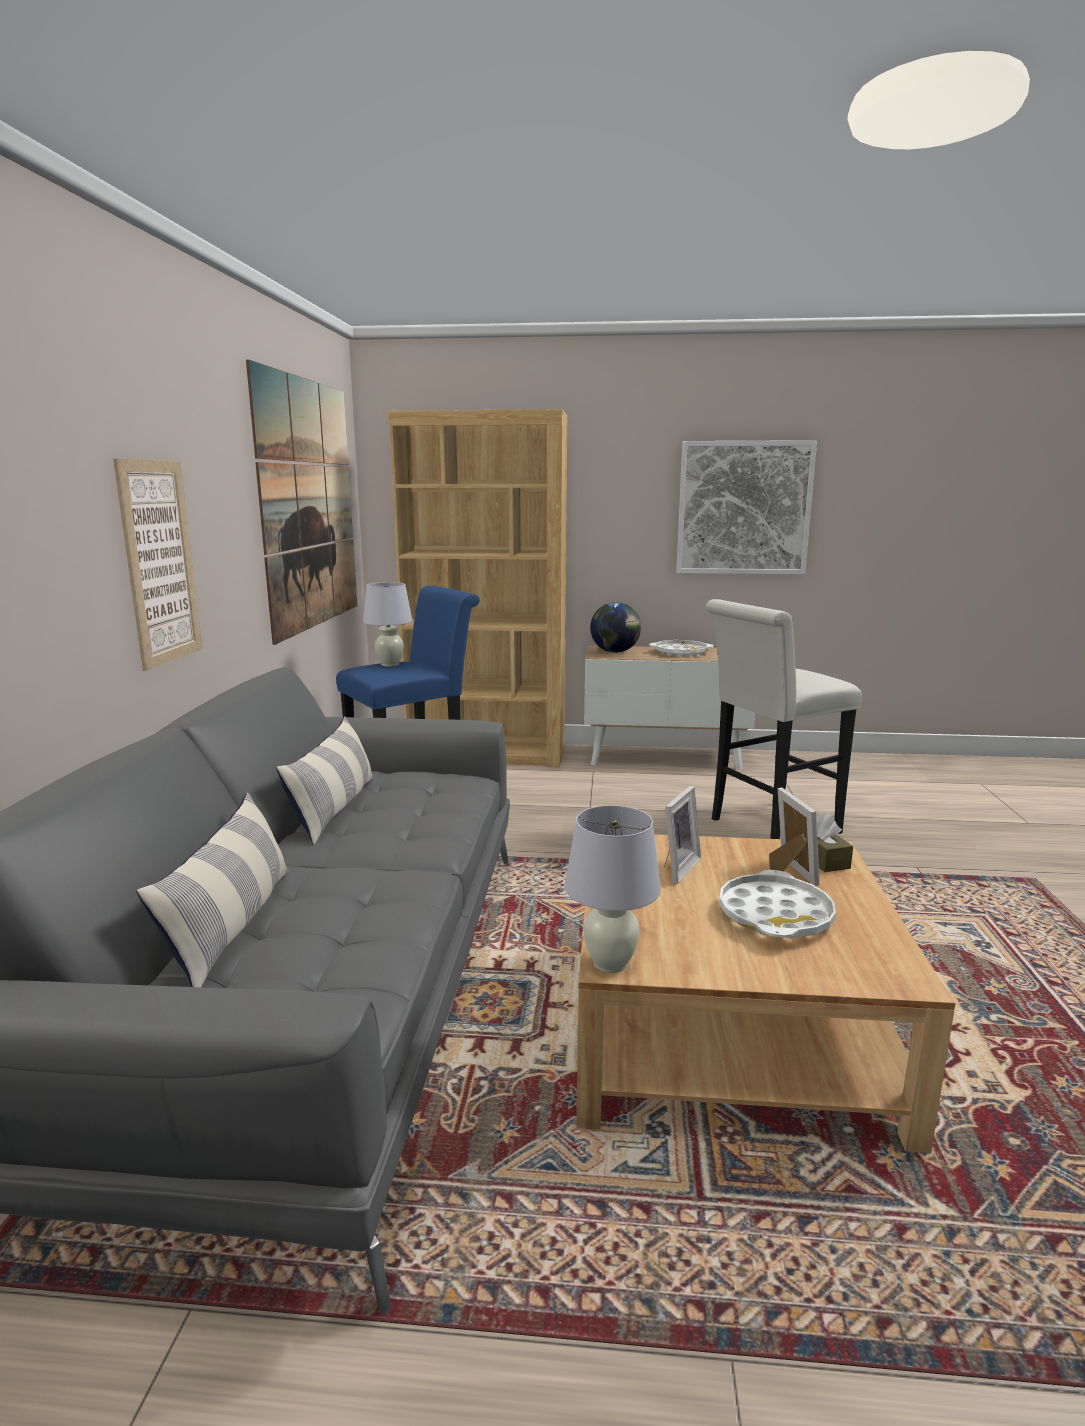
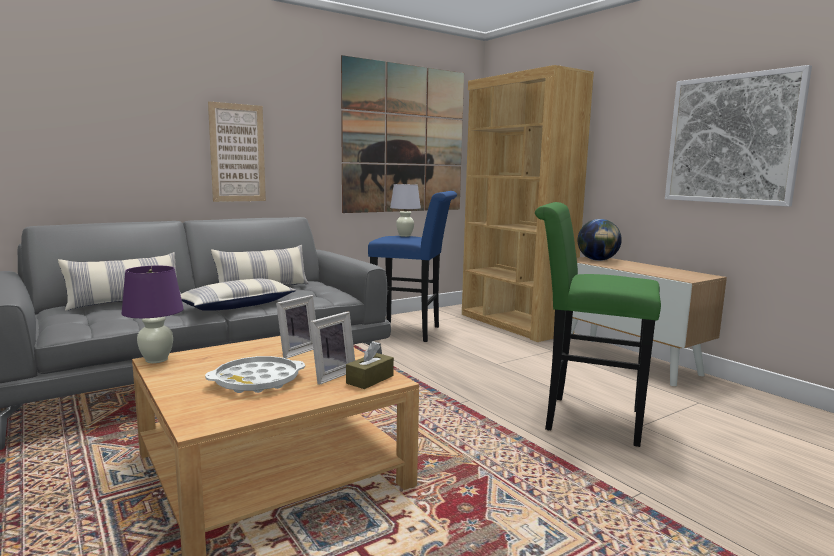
camera: 50 degrees right, 5 degrees down
(418, 847) = (238, 305): none -> pillow
(610, 963) = (156, 360): white table lamp -> purple table lamp
(675, 868) = (296, 351): picture frame -> picture frame turned 45 degrees counterclockwise
(680, 652) = (647, 268): white tray -> none
(767, 828) = (585, 418): white stool -> green stool

